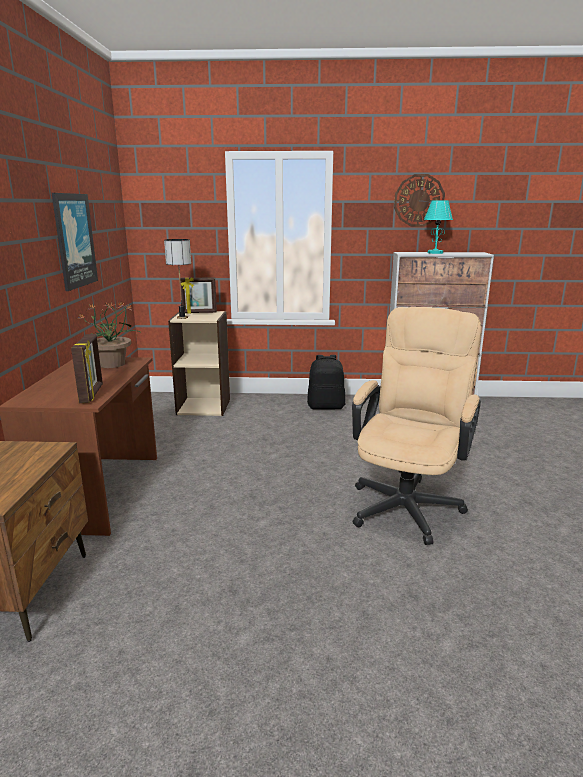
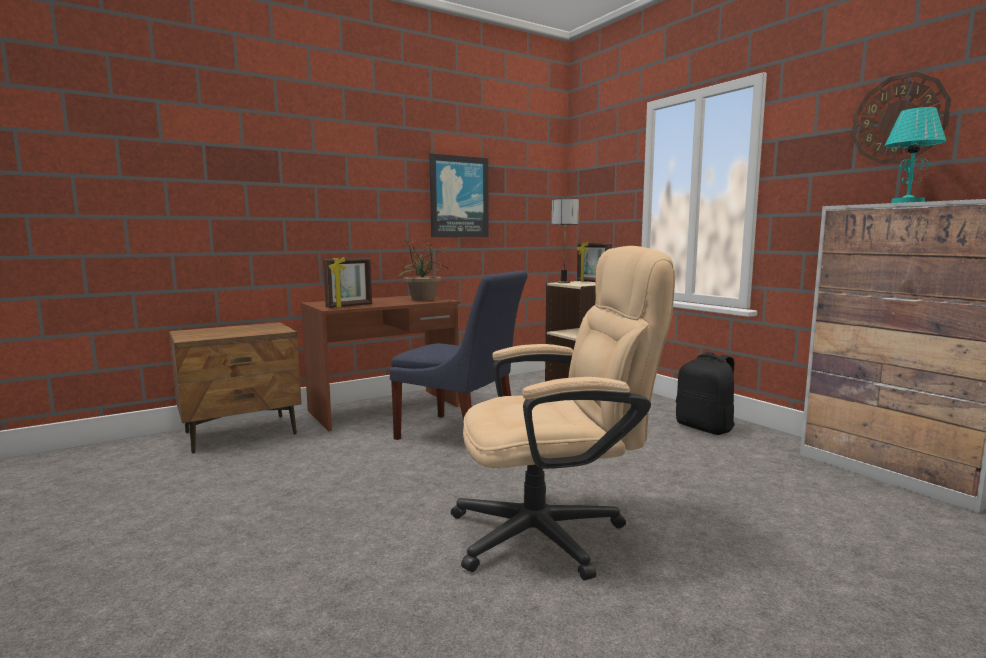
camera: 55 degrees right, 10 degrees down
(222, 478) = (461, 435): none -> blue chair

